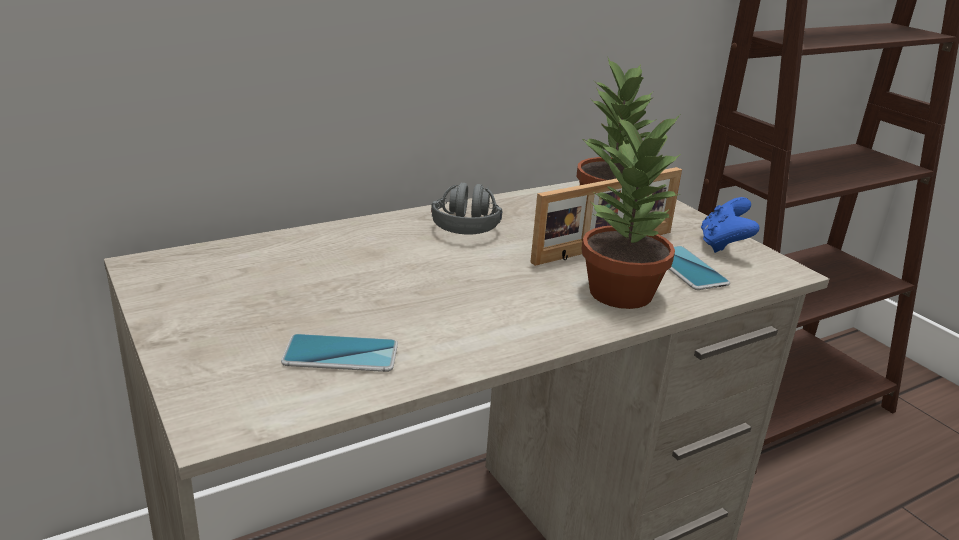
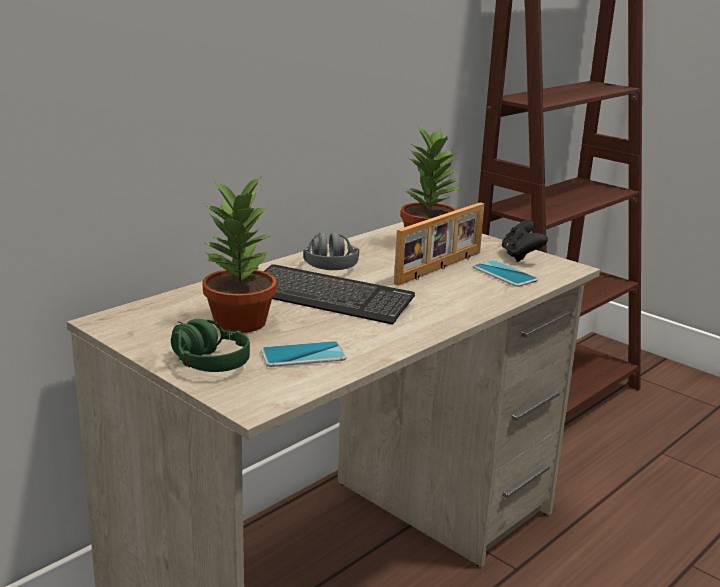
camera: 15 degrees left, 5 degrees down
(209, 339) = (201, 359): none -> green headphones
(434, 271) = (329, 298): none -> keyboard
(622, 294) = (469, 295): potted plant -> potted plant (241, 322)
(723, 245) = (521, 256): blue game controller -> black game controller

